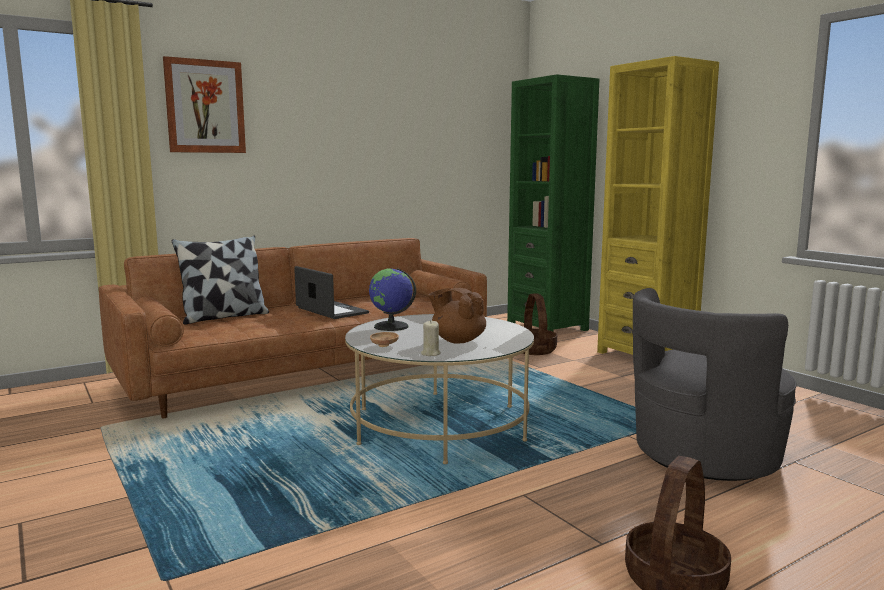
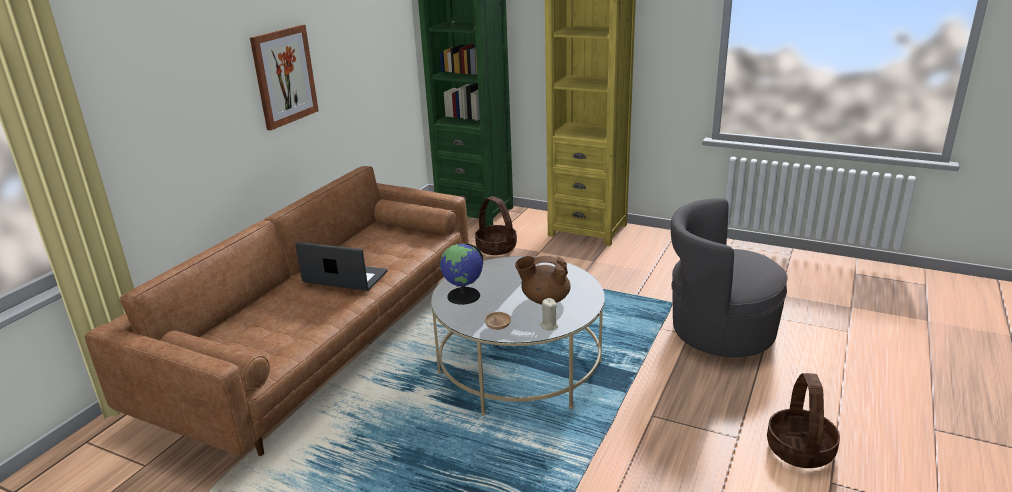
camera: 30 degrees left, 15 degrees up
(205, 106) = (126, 74): picture -> picture (284, 76)
(224, 317) = (244, 320): pillow -> none
(702, 455) = (720, 331): grey armchair -> grey armchair turned 75 degrees clockwise

